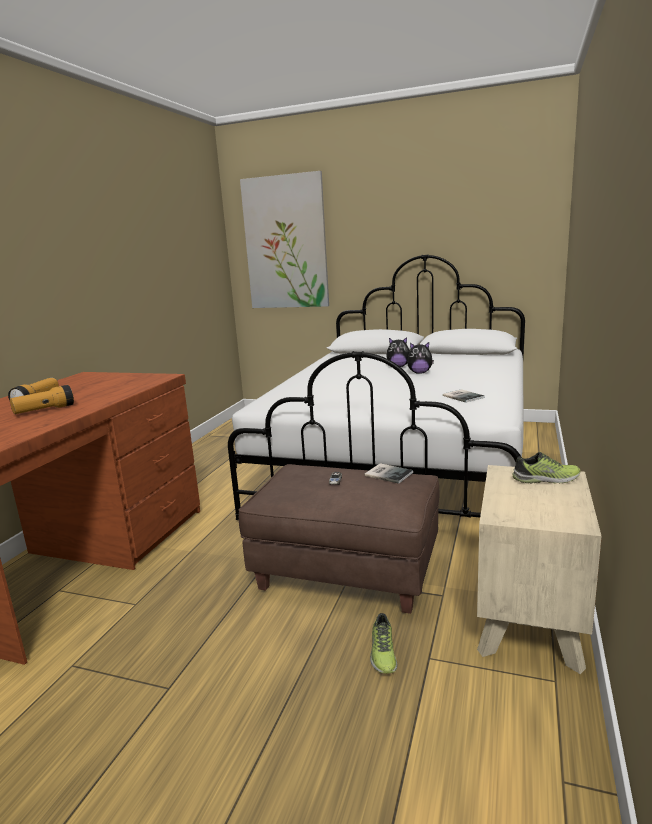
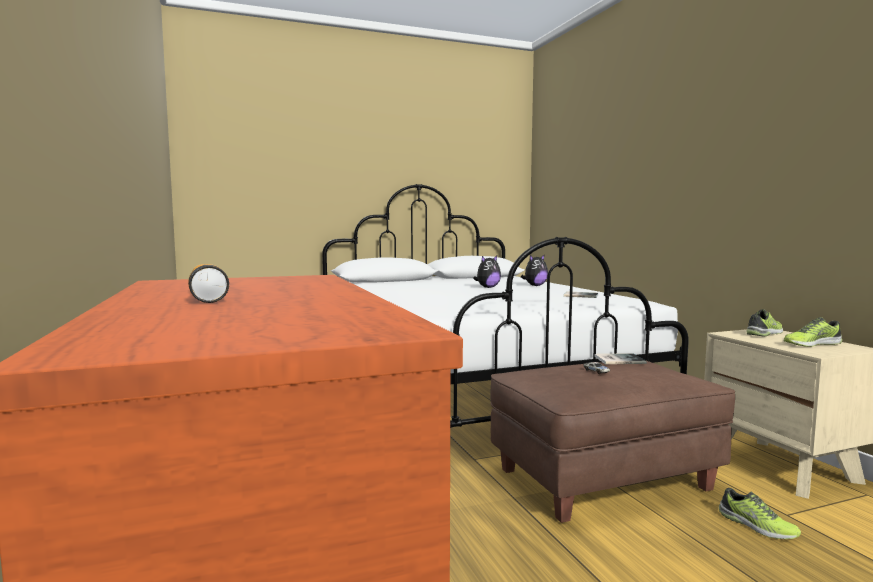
camera: 40 degrees left, 10 degrees down
(44, 410) = (284, 301): flashlight -> none
(285, 243) = (258, 159): picture -> none
(398, 366) = (452, 285): plush toy -> plush toy (535, 285)
(539, 504) = (811, 344): none -> shoe

